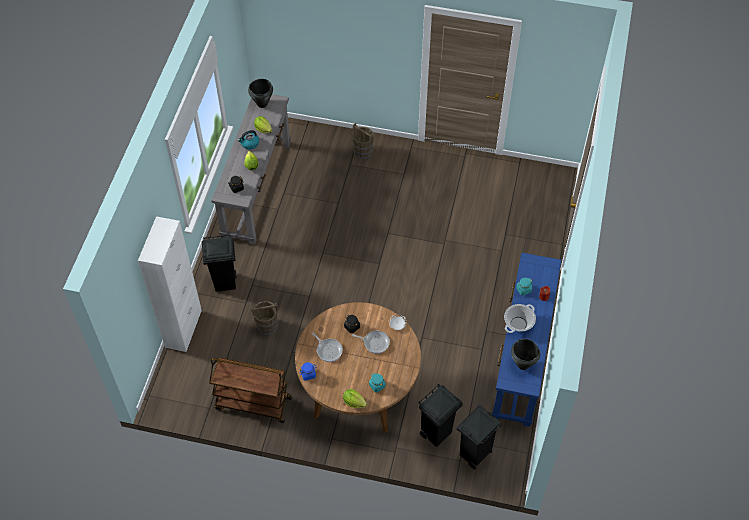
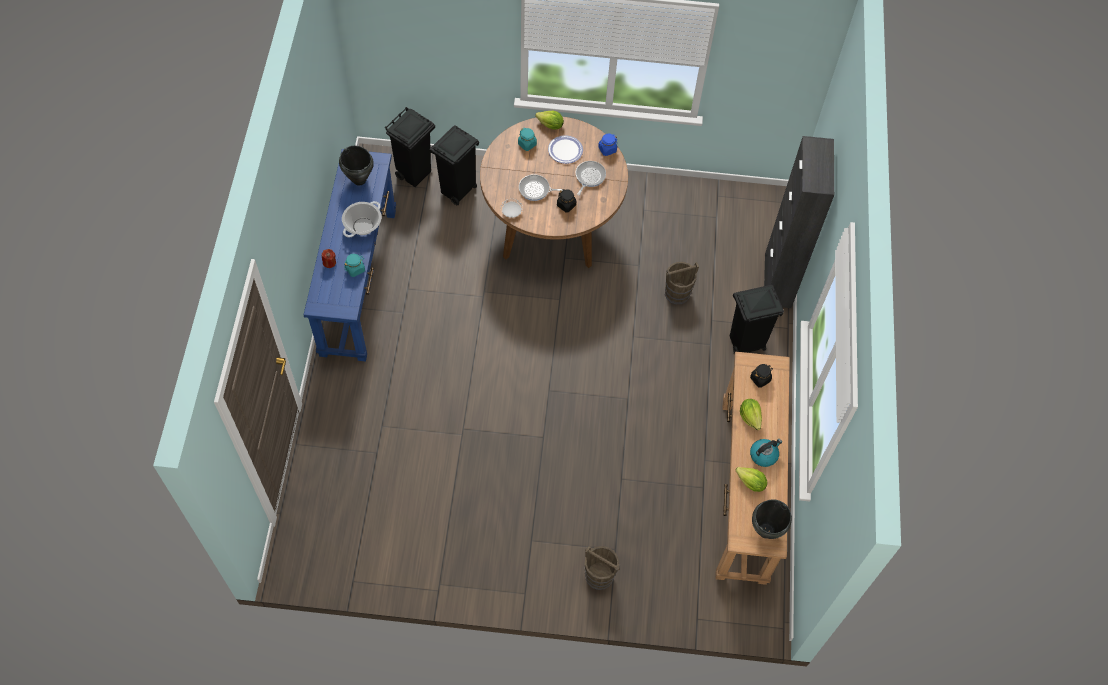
camera: 170 degrees right, 5 degrees up
(183, 329) = (777, 280): white cabinet -> black cabinet
(252, 404) = (670, 204): brown cart -> none
(257, 189) = (743, 490): grey console table -> brown console table
(328, 350) = (589, 177): frying pan -> frying pan turned 75 degrees clockwise
(344, 376) = (565, 150): none -> plate

